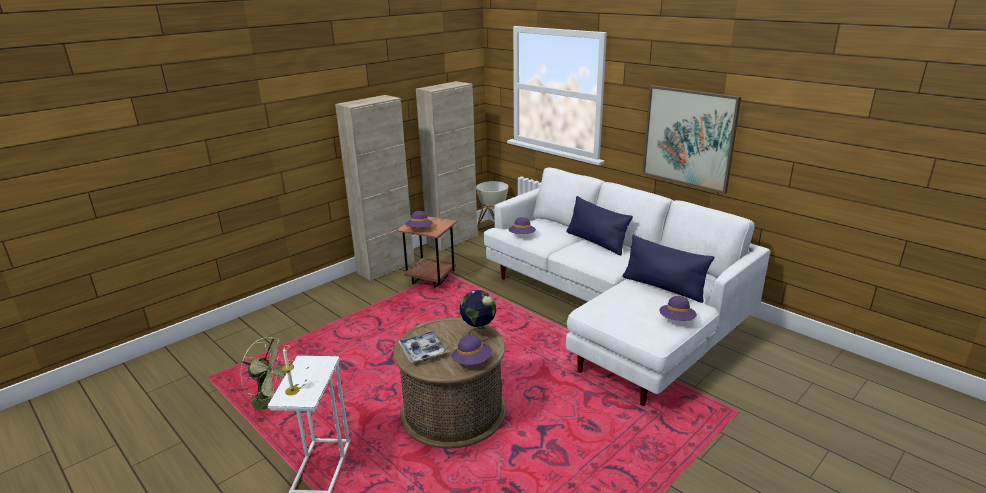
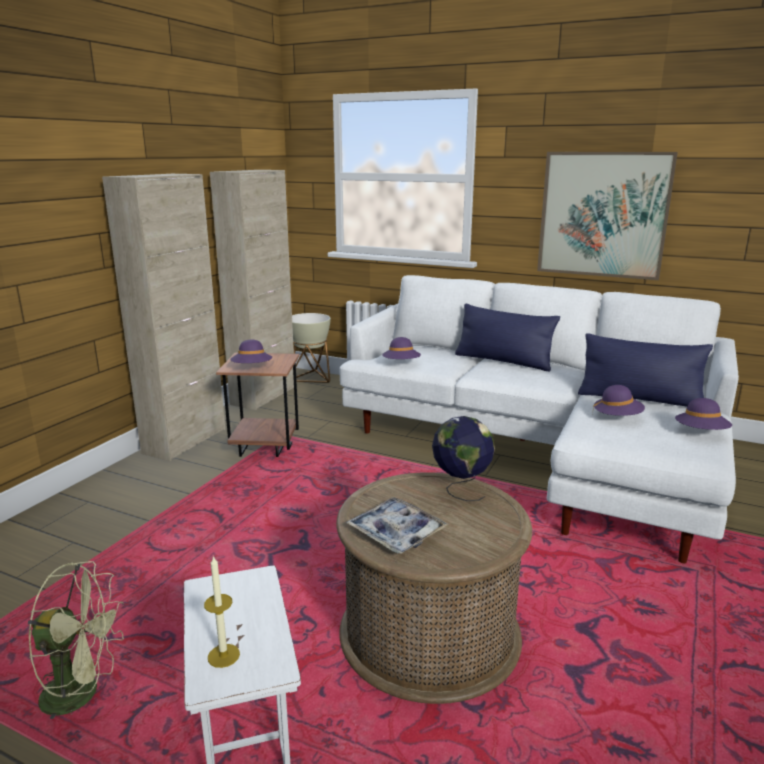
camera: 20 degrees left, 5 degrees down
(472, 362) = (492, 534): purple hat -> purple hat (617, 417)

